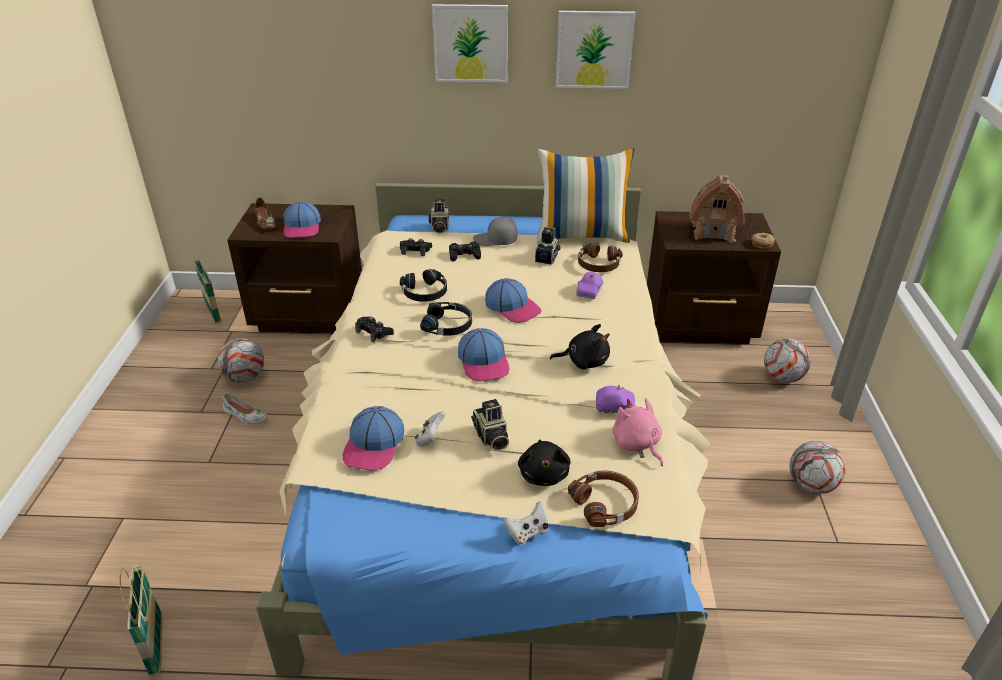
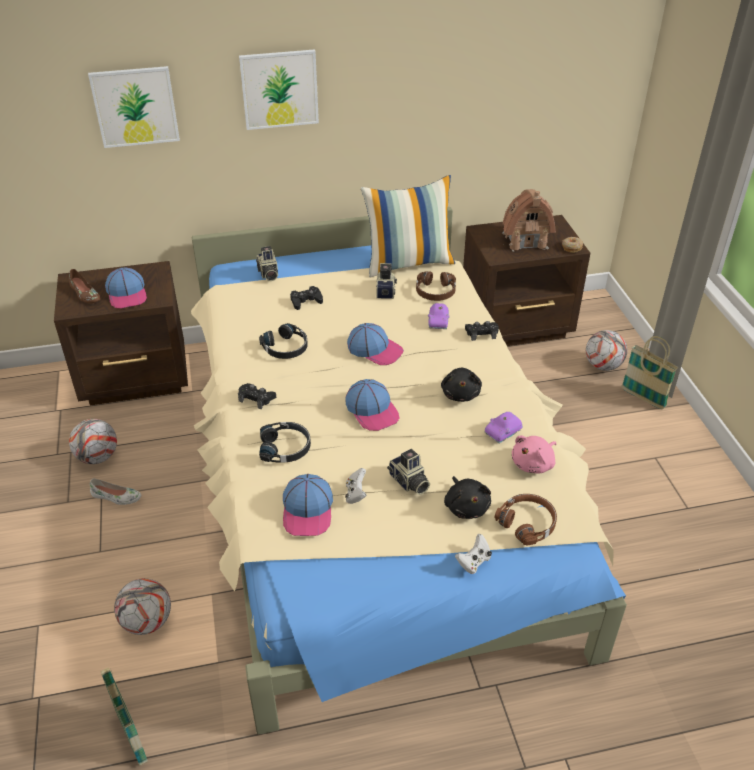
camera: 15 degrees left, 5 degrees up
(213, 313) = (31, 393): basket -> basket (643, 398)
(415, 250) = (256, 303): black game controller -> black game controller (481, 333)
(448, 325) = (323, 379): black headphones -> black headphones (285, 448)
(495, 240) = (329, 280): grey cap -> none
(584, 361) = (460, 393): black plush toy -> black plush toy turned 105 degrees clockwise
(594, 49) = (400, 83): picture -> picture (135, 106)
(614, 407) = (503, 433): purple toy car -> purple toy car turned 150 degrees clockwise
(637, 444) = (534, 464): pink plush toy -> pink plush toy turned 90 degrees counterclockwise
(811, 485) = (653, 462): football -> football (147, 622)

